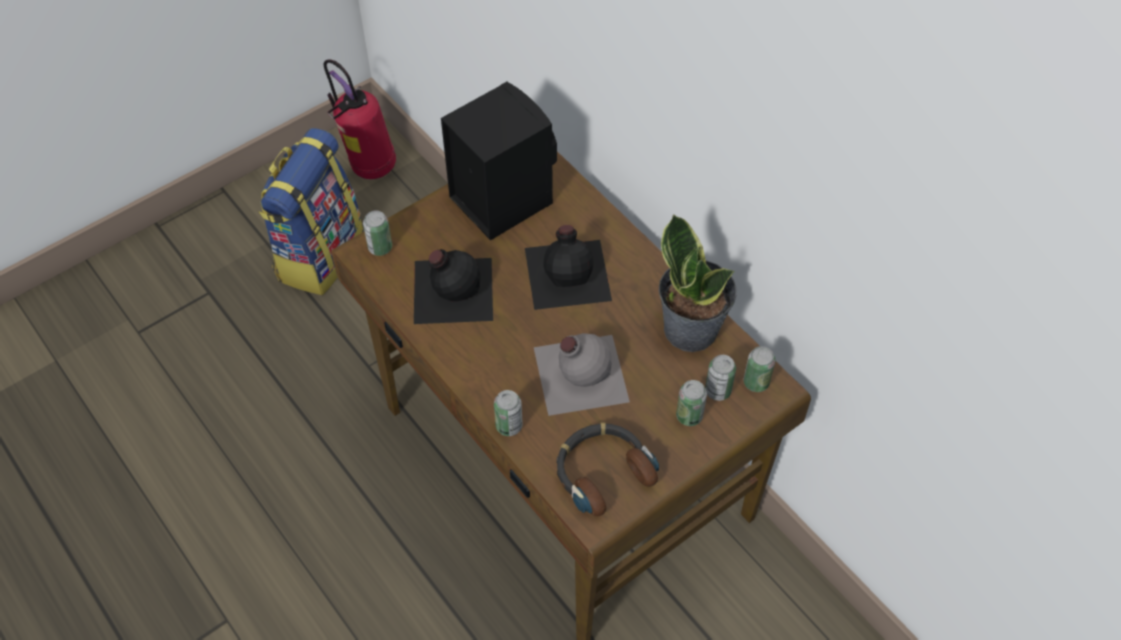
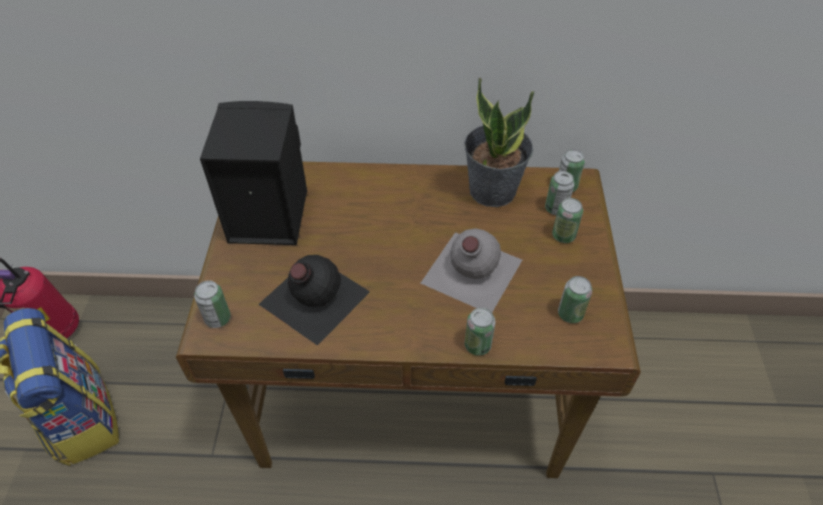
camera: 50 degrees left, 5 degrees down
(568, 272) = (376, 220): black bottle -> none
(602, 471) = (570, 314): headphones -> can

